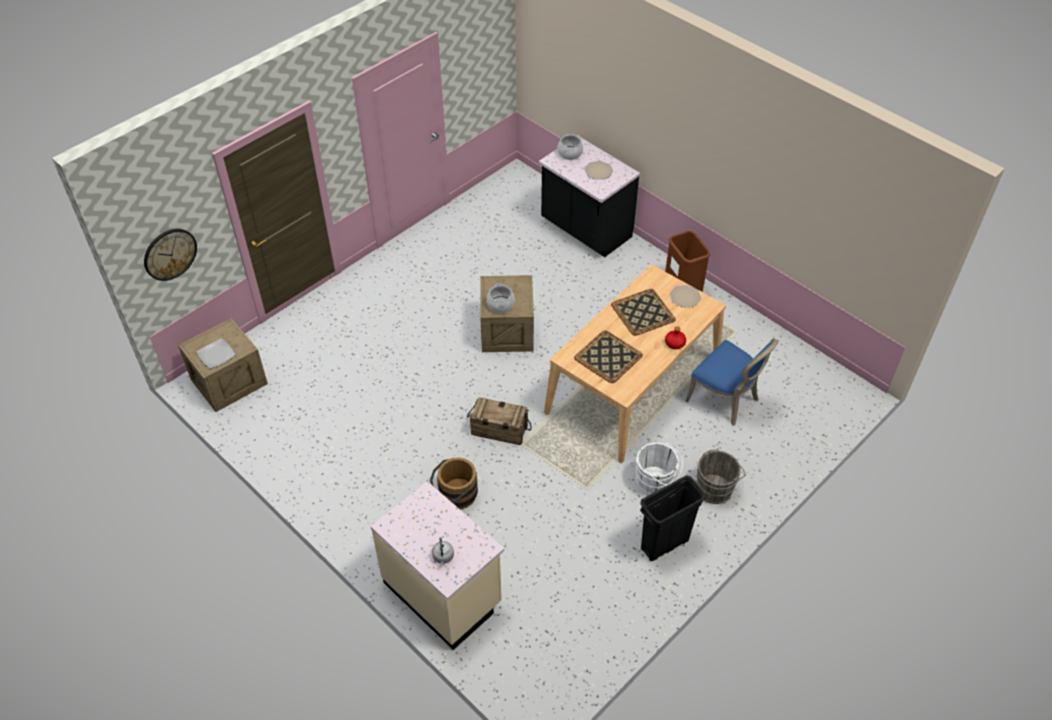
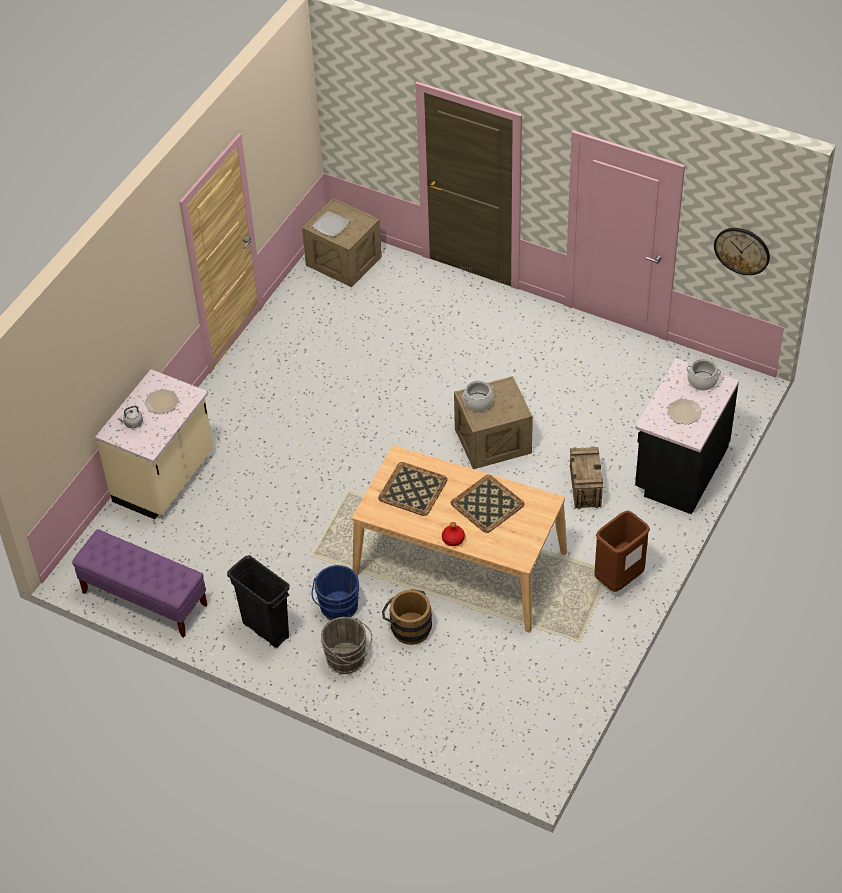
camera: 75 degrees right, 0 degrees up
(170, 254) = (357, 125): wall clock -> wall clock (742, 250)
(455, 496) = (269, 458): brown bucket -> brown bucket (408, 627)
(499, 430) = (358, 469): crate -> crate (584, 487)
(595, 643) = (144, 599): none -> purple bench
(656, 482) = (338, 608): white bucket -> blue bucket
(685, 296) = (526, 535): plate -> plate (162, 402)
(726, 400) = (471, 648): blue chair -> none

